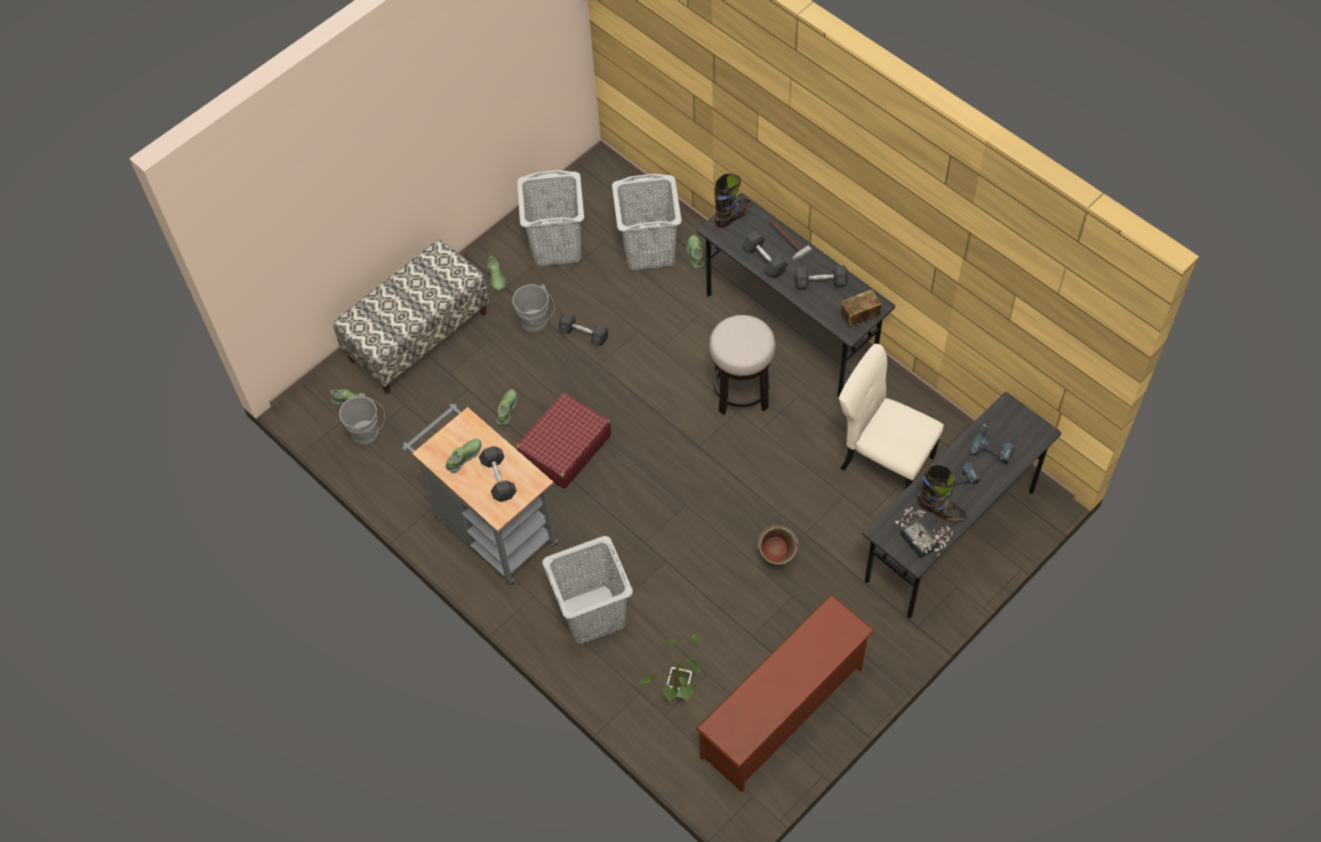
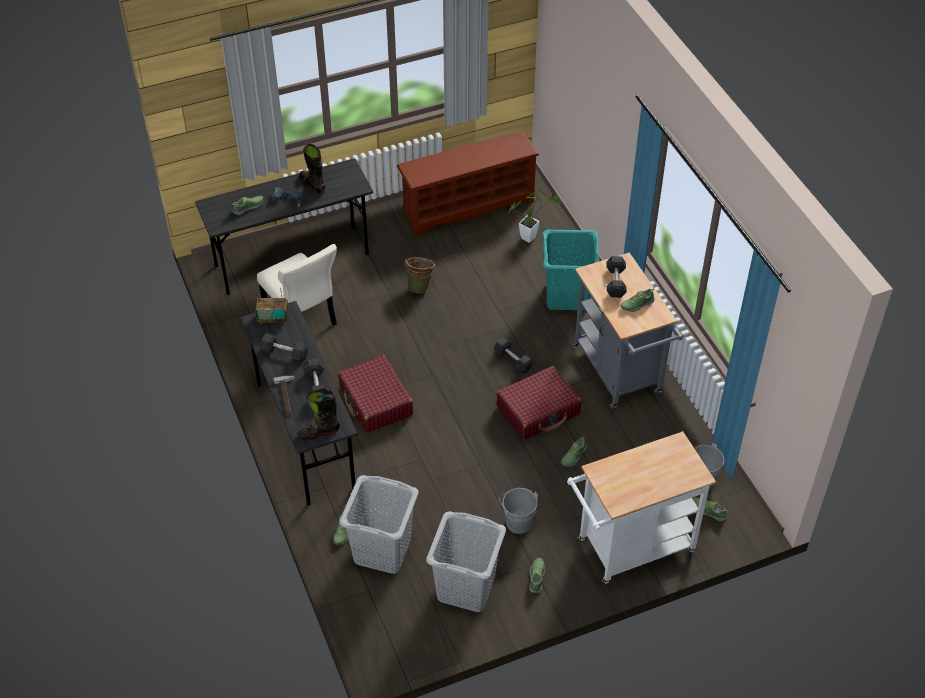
camera: 160 degrees left, 10 degrees down
(418, 336) = (629, 548): bench -> white cart
(584, 334) = (480, 495): grey dumbbell -> grey dumbbell (513, 360)
(592, 614) = (567, 296): grey laundry basket -> turquoise laundry basket
(741, 392) = (375, 401): stool -> red suitcase
(921, 544) = (339, 172): potted plant -> none
(992, 447) = (248, 207): power drill -> shoe

